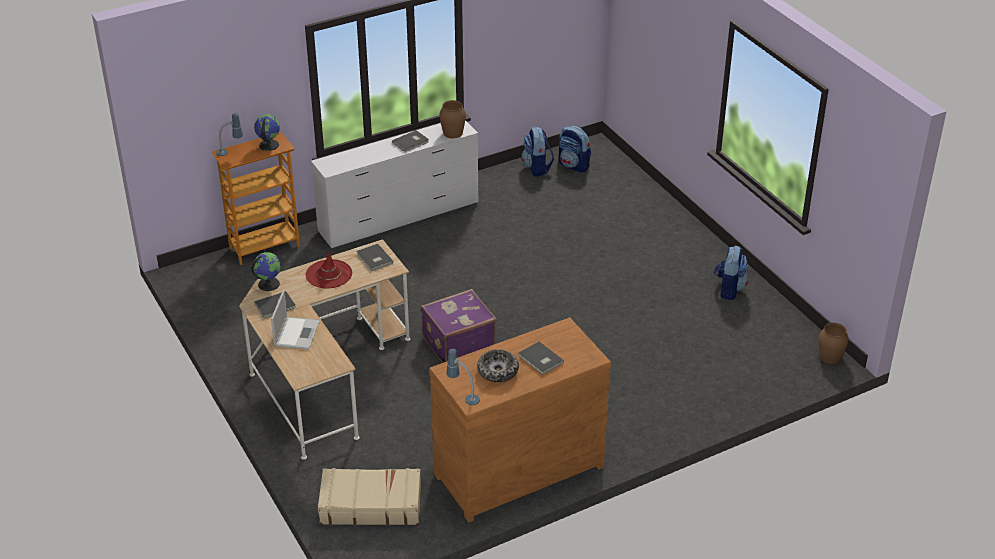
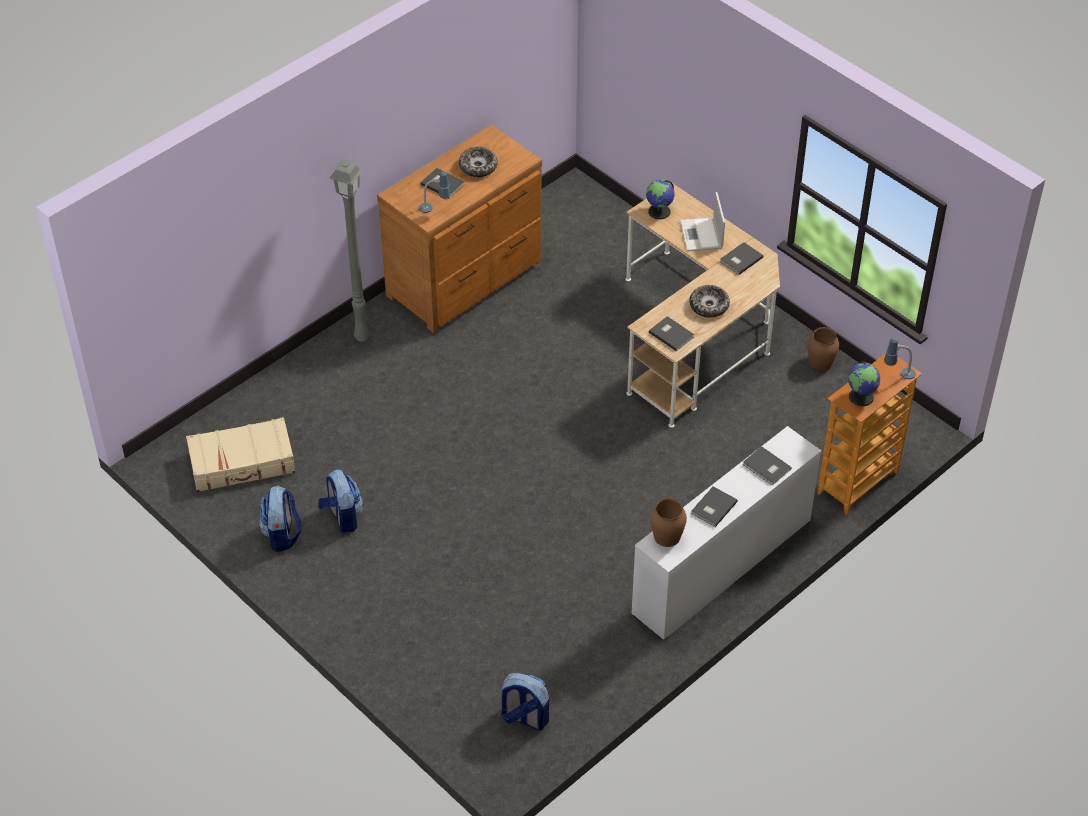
camera: 165 degrees right, 10 degrees up
(268, 284) = (764, 282): globe -> globe (659, 212)
(329, 274) = (709, 306): red hat -> bowl
(358, 157) = (766, 468): none -> grey book
(370, 505) = (585, 223): beige suitcase -> beige suitcase (242, 463)
(457, 342) = (574, 400): purple suitcase -> none
(463, 396) = (500, 139): table lamp -> table lamp (435, 210)
(537, 168) = (574, 700): backpack -> backpack (342, 517)
(637, 431) = (360, 337): none -> grey floor lamp
(830, 356) = (163, 463): brown vase -> brown vase (821, 362)

